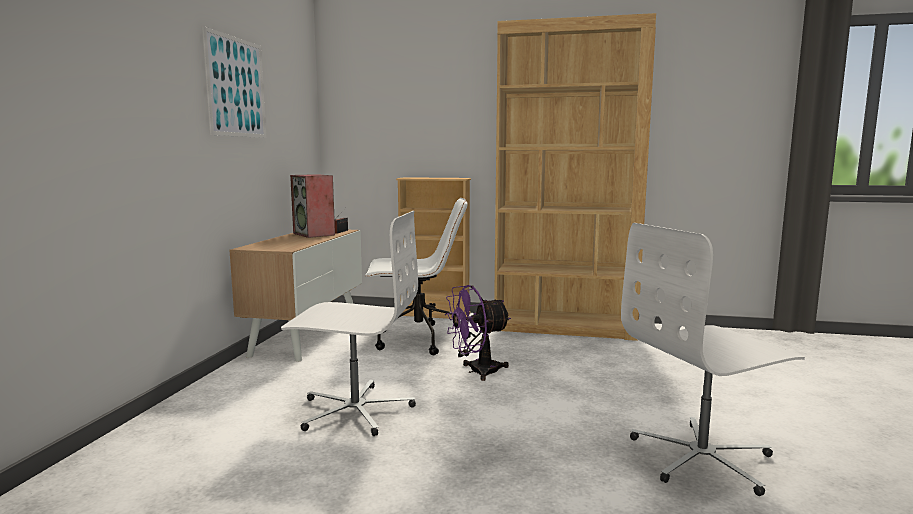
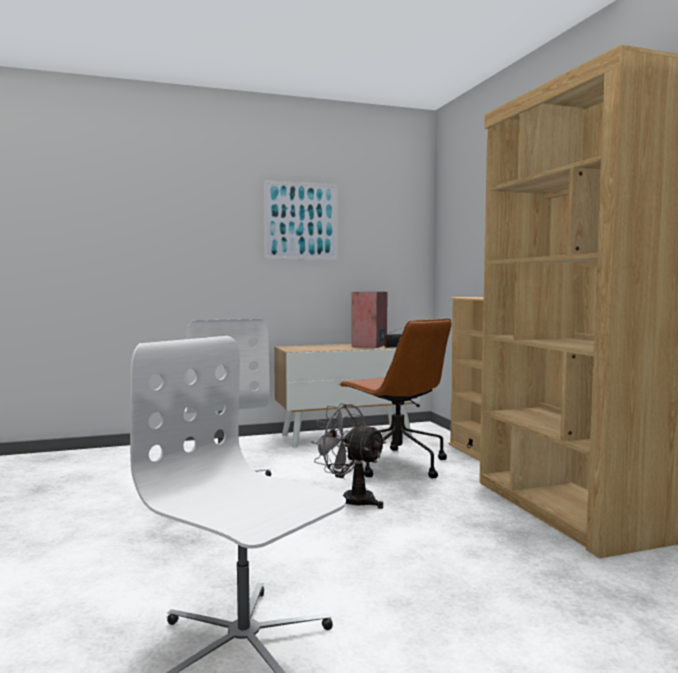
camera: 60 degrees right, 5 degrees down
(417, 340) = (396, 464): white office chair -> brown office chair
(477, 371) = (351, 499): purple fan -> grey fan

